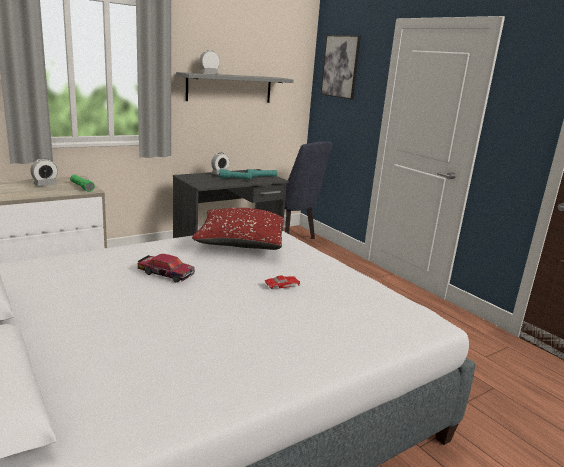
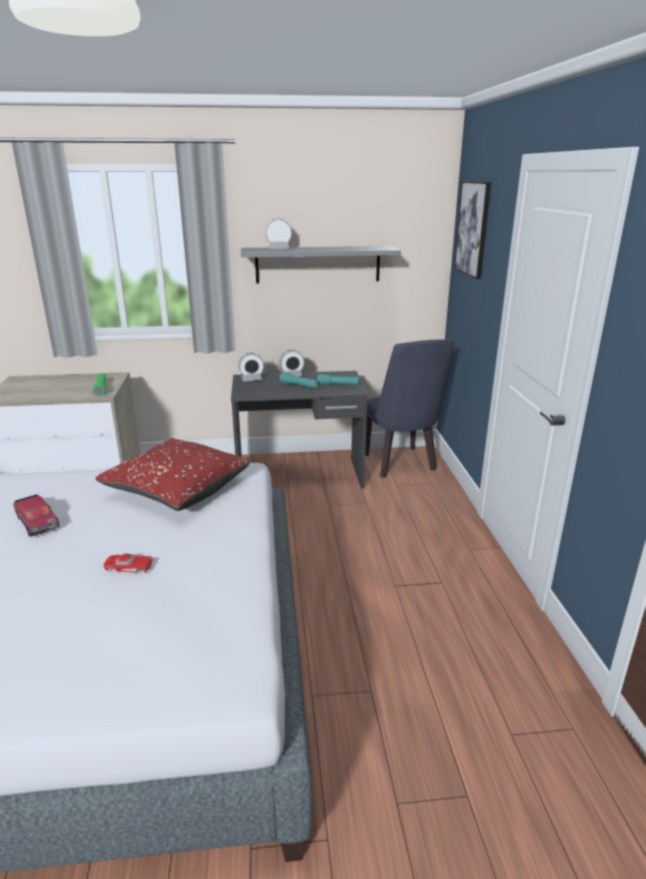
camera: 30 degrees right, 5 degrees up
(45, 185) = (73, 383): alarm clock -> alarm clock (251, 379)

